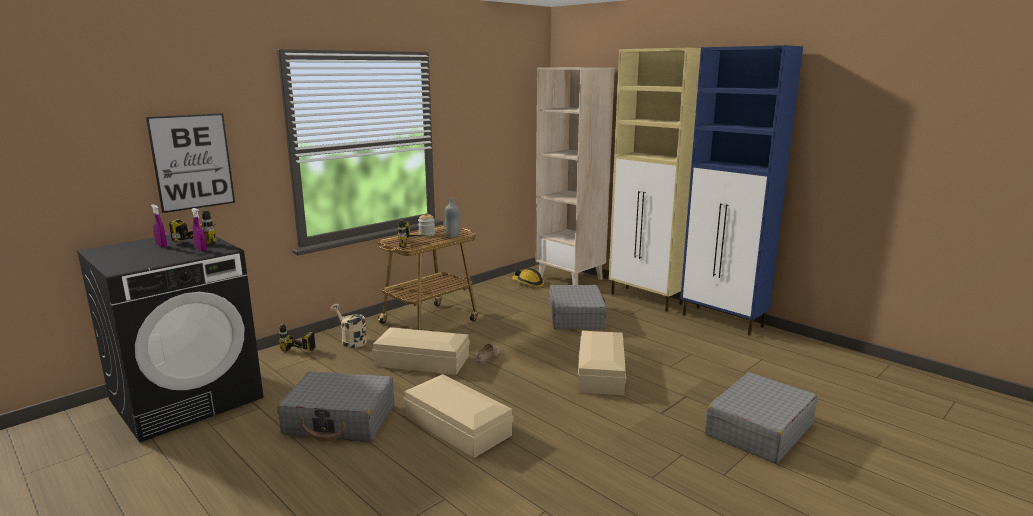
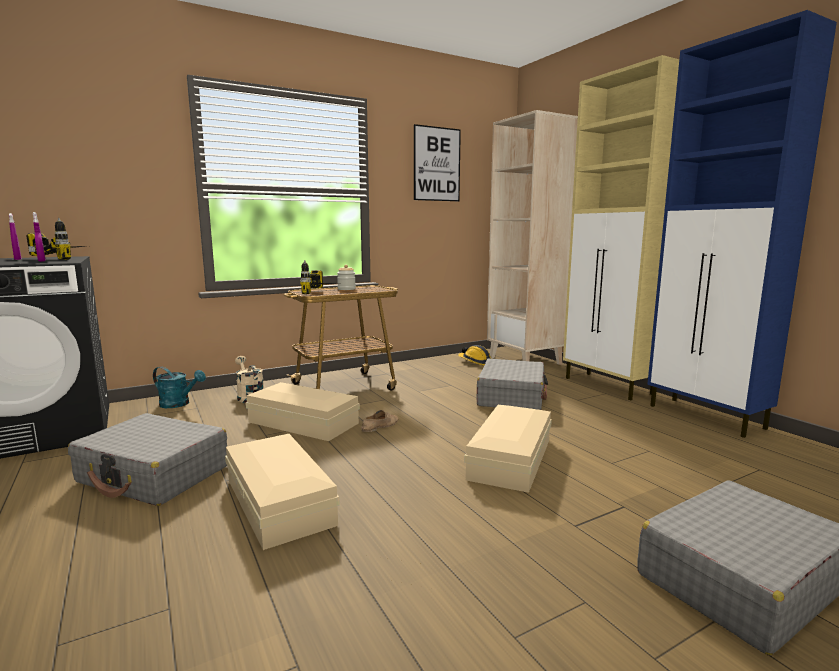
camera: 15 degrees right, 5 degrees down
(192, 162) = (82, 183): picture -> picture (437, 164)
(292, 356) = (179, 404): power drill -> turquoise watering can
(452, 236) = (370, 290): grey bottle -> none

